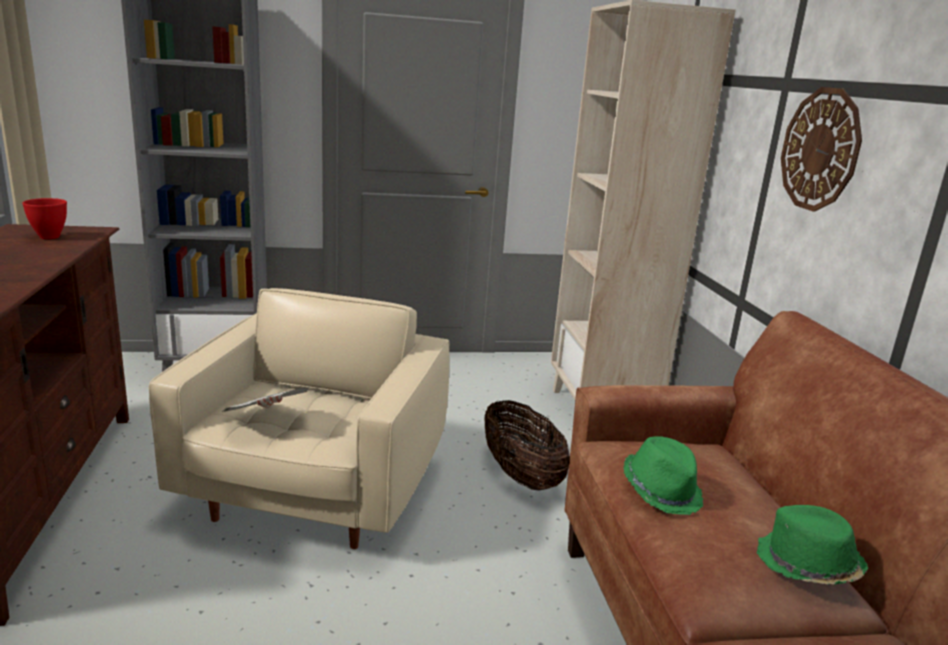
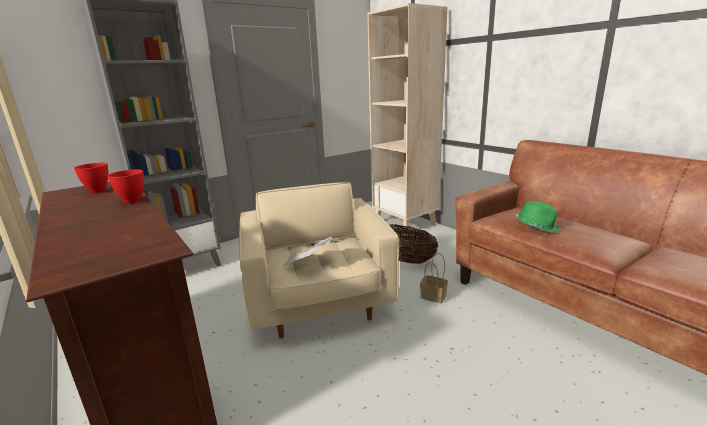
camera: 25 degrees left, 0 degrees up
(49, 261) = (133, 201): none -> red bowl
(494, 555) = (434, 296): none -> basket
(806, 565) = (615, 233): green hat -> none
(820, 149) = (523, 63): wall clock -> none

